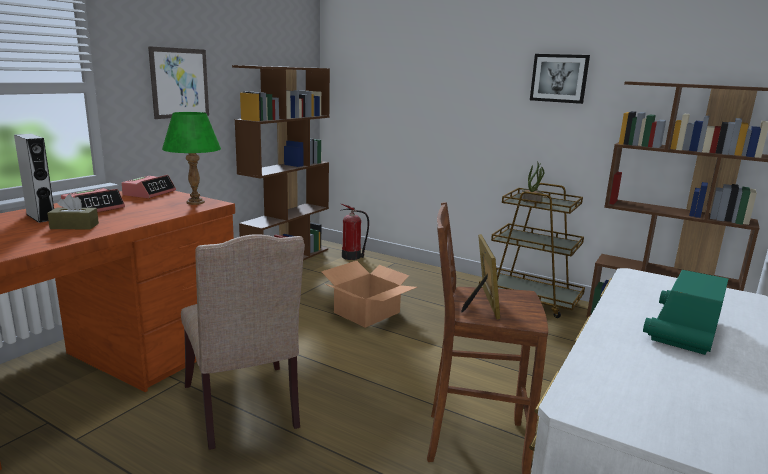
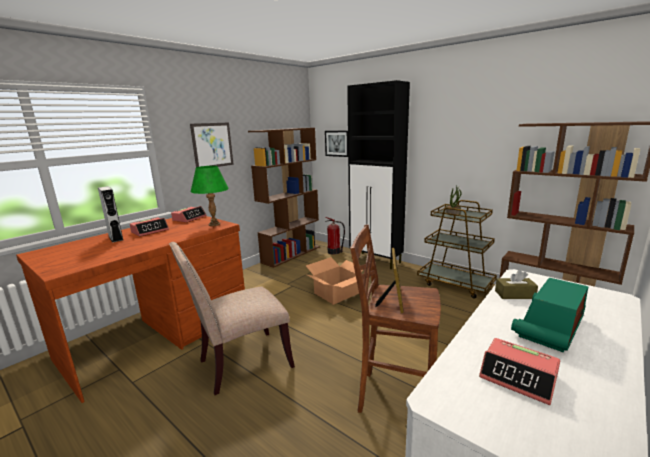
camera: 10 degrees right, 0 degrees up
(74, 226) = (131, 244): brown tissue box -> brown tissue box (514, 294)
(245, 408) = (241, 364): beige chair -> beige chair turned 75 degrees clockwise
(416, 269) = (376, 261): none -> black cabinet
(559, 78) = (471, 124): picture -> picture (337, 143)
(662, 380) = (518, 377): none -> alarm clock

